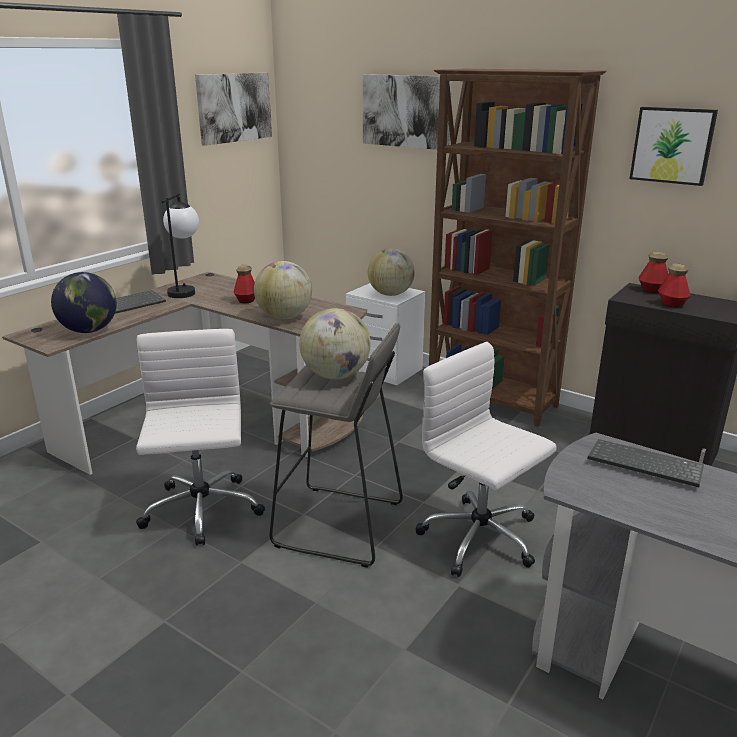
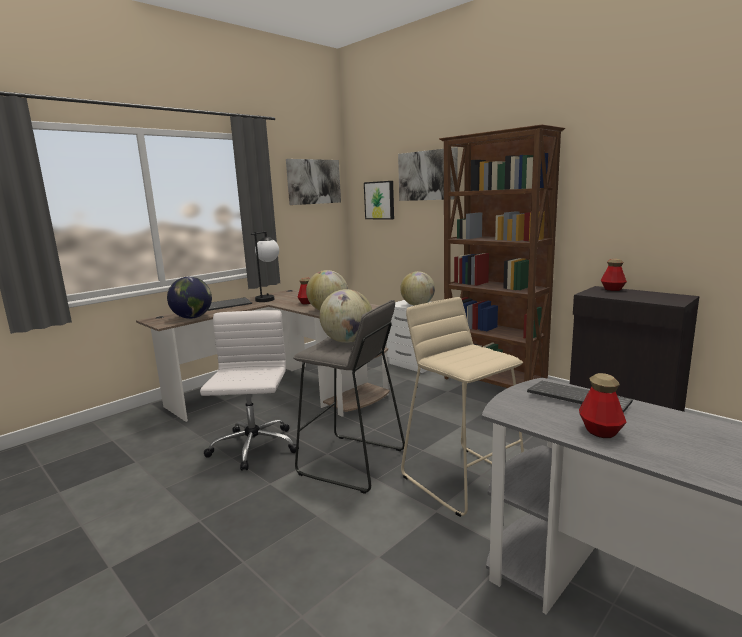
camera: 10 degrees right, 10 degrees down
(481, 539) = (463, 478): white office chair -> beige stool
(671, 304) = (626, 296): bottle -> bottle (600, 431)
(672, 145) = (620, 177): picture -> picture (380, 200)

